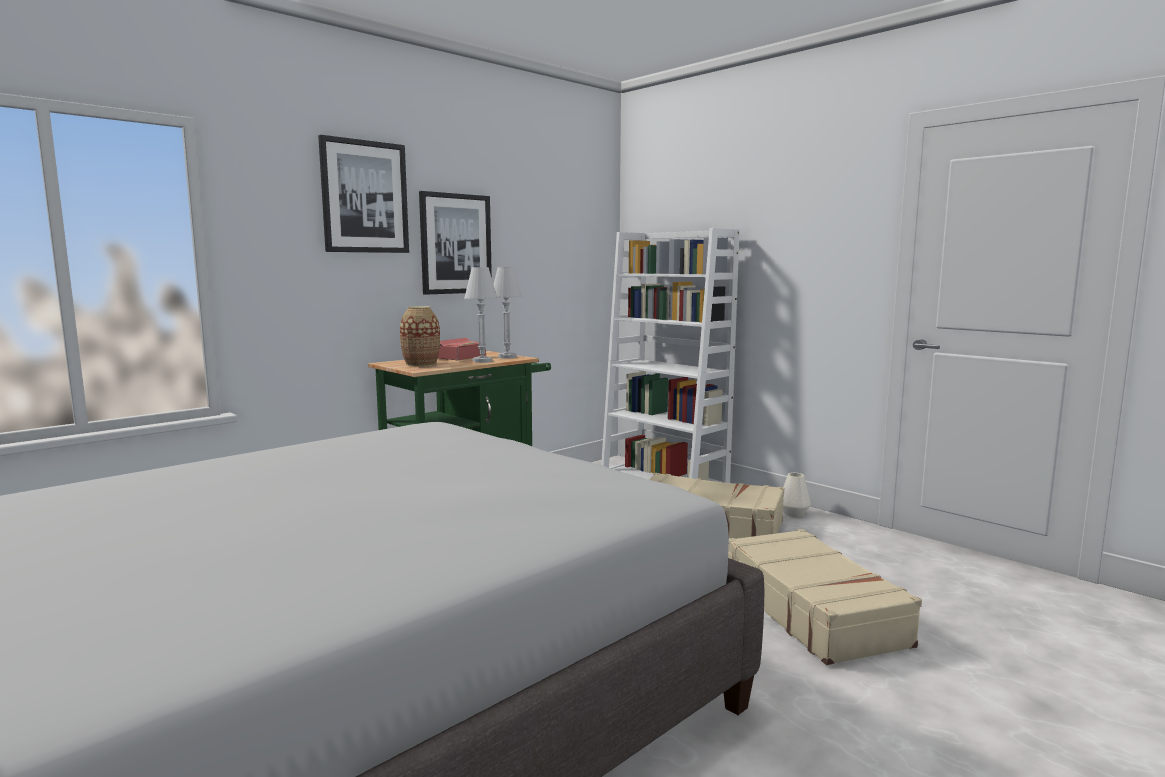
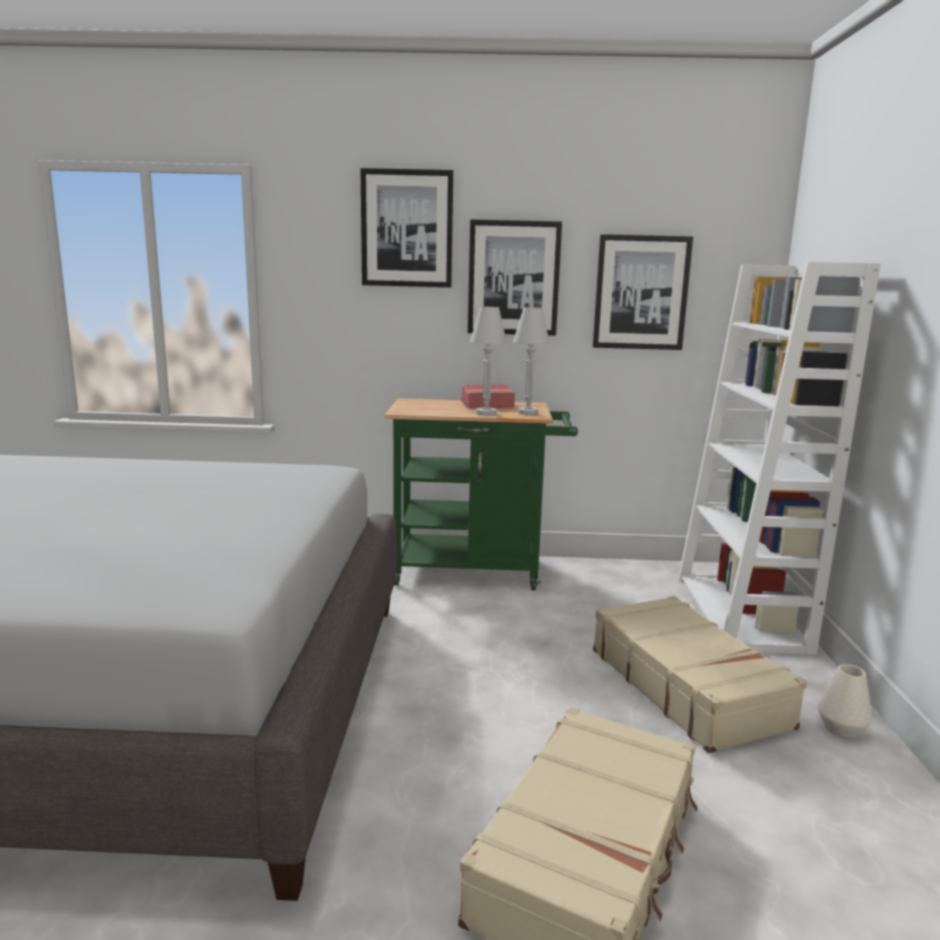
camera: 45 degrees right, 5 degrees up
(421, 364) = (425, 407): vase -> none
(542, 254) = (641, 293): none -> picture

